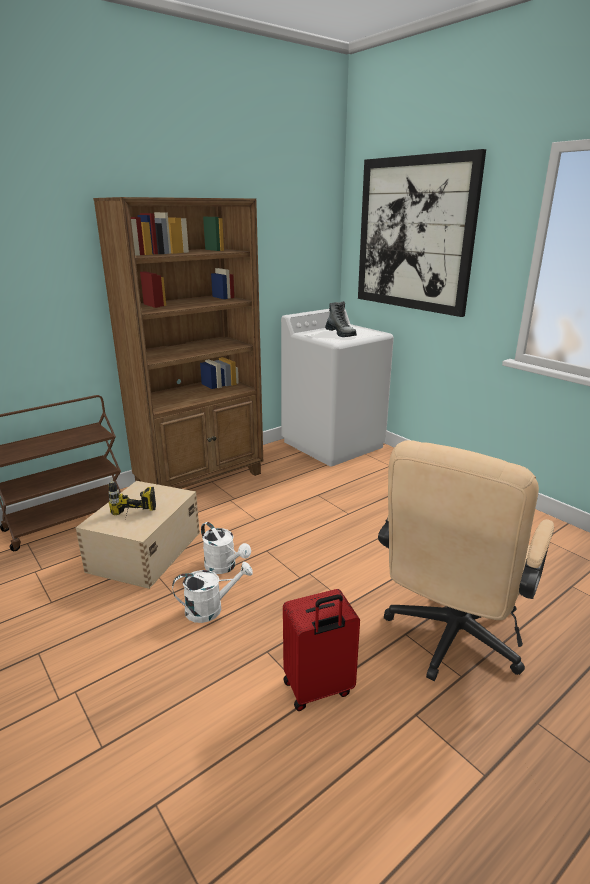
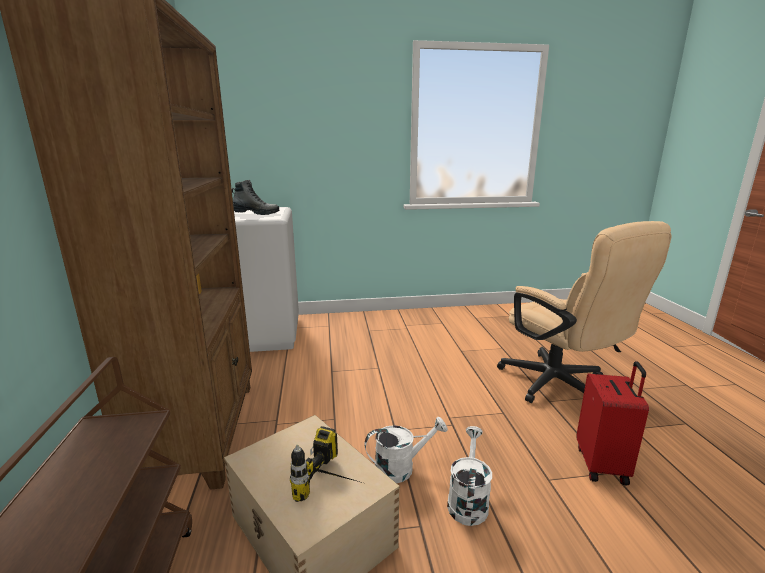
camera: 60 degrees left, 5 degrees down
(414, 234) = (294, 111): picture -> none

